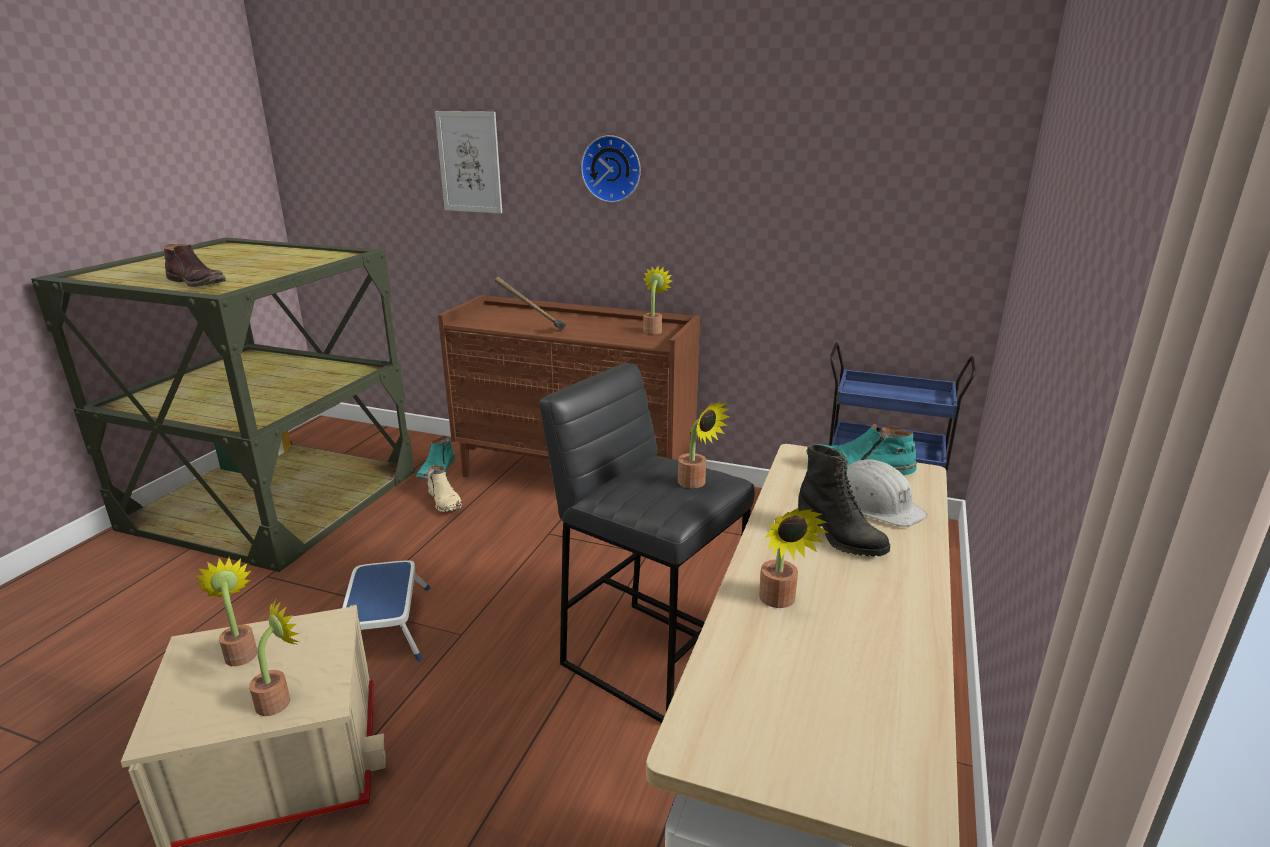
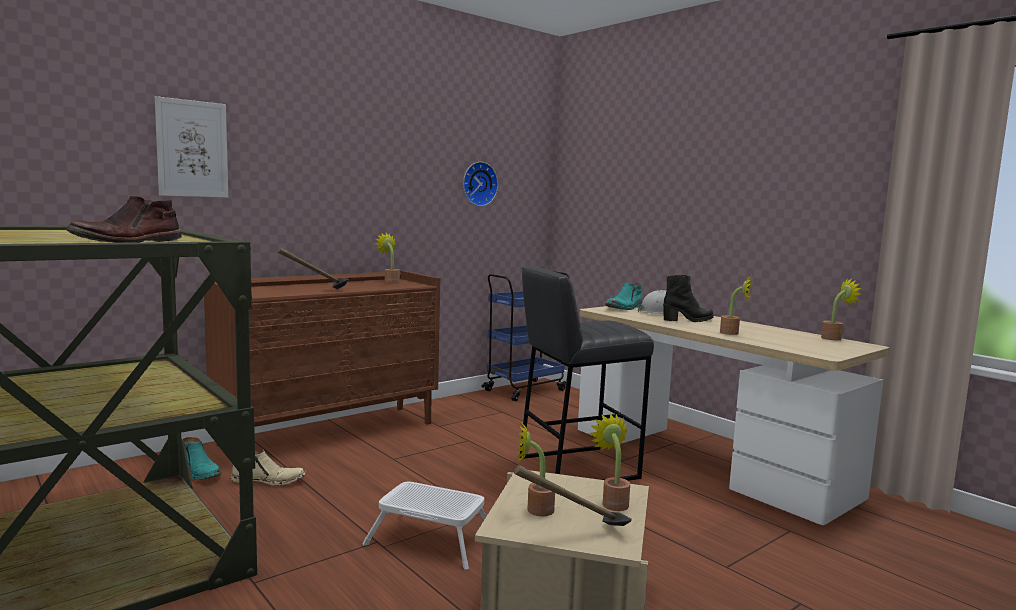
camera: 60 degrees left, 15 degrees down
(179, 697) = (575, 535): none -> hammer
(198, 282) = (129, 241): brown boot -> brown boot turned 150 degrees clockwise
(384, 626) = (431, 539): blue step ladder -> white step ladder
(612, 168) = (333, 160): wall clock -> wall clock (478, 184)
(696, 484) = (607, 322): potted plant -> potted plant (834, 338)

